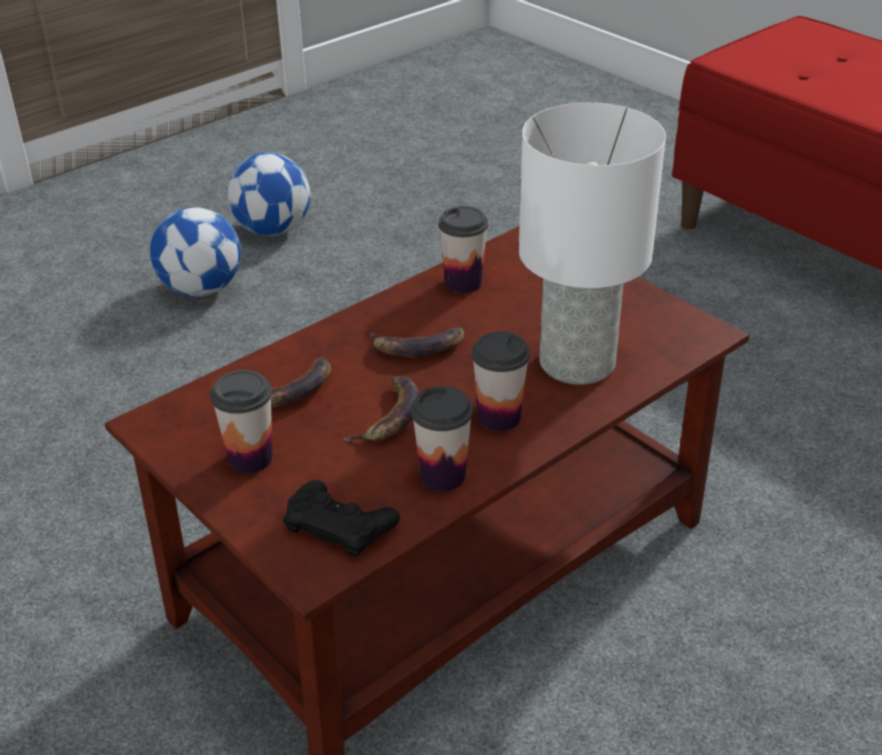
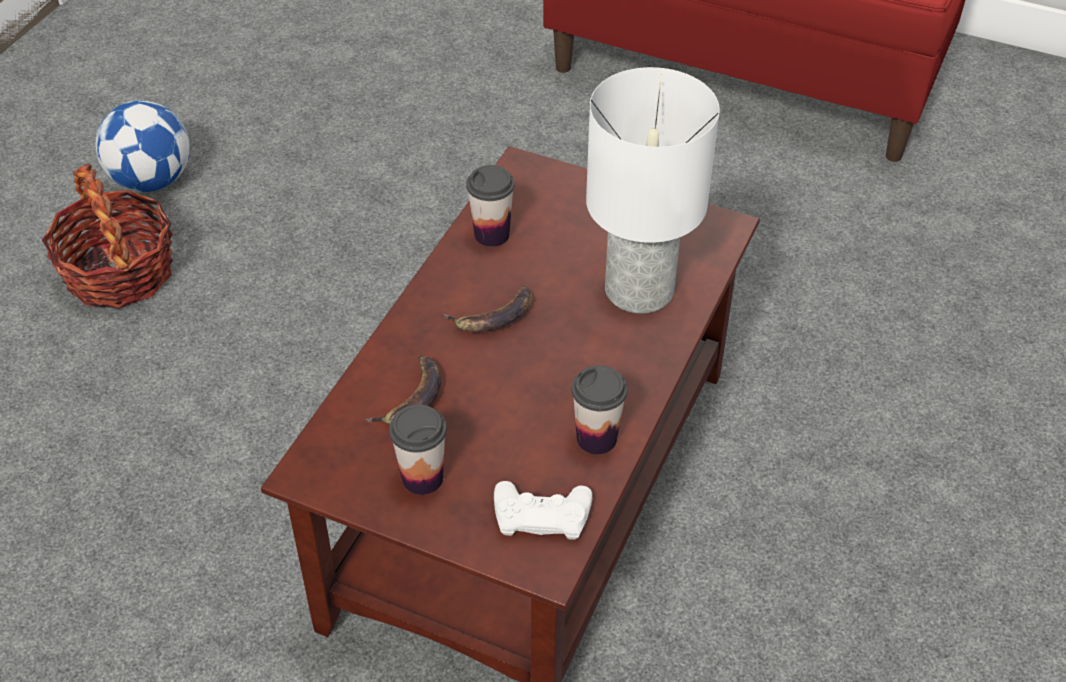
camera: 25 degrees left, 10 degrees up
(201, 289) = (119, 273): football -> basket
(339, 525) = (541, 514): black game controller -> white game controller
(389, 416) = (515, 394): banana -> none
(499, 417) = (607, 366): cup -> none

